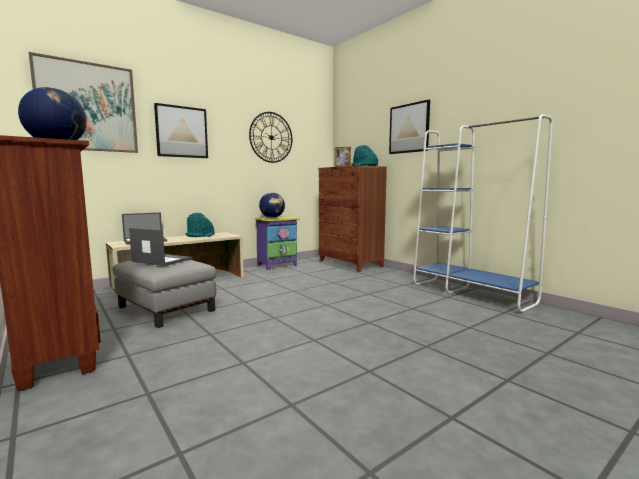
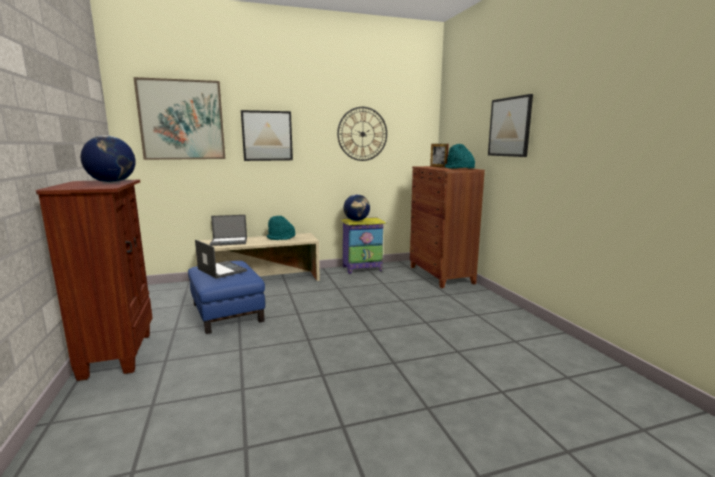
camera: 20 degrees right, 5 degrees up
(165, 309) = (226, 312): grey ottoman -> blue ottoman
(471, 294) = (549, 341): blue clothes rack -> none

